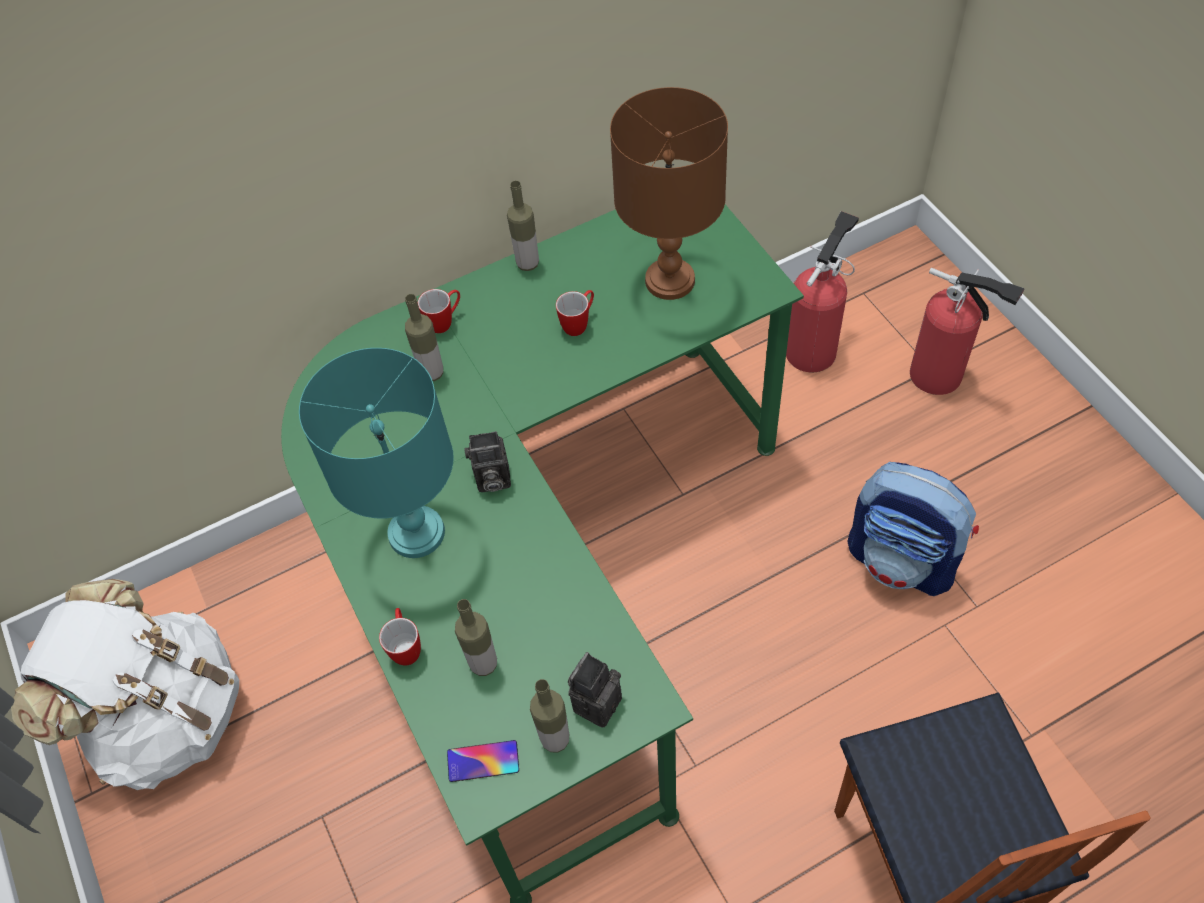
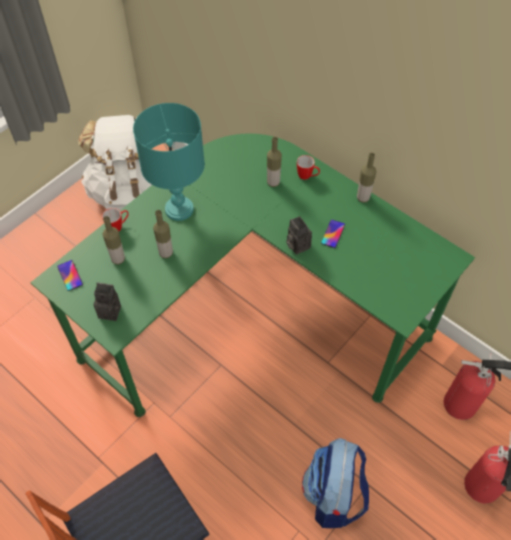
camera: 65 degrees right, 0 degrees up
(491, 479) = (219, 228): camera -> camera (296, 245)
(555, 739) = (87, 300): bottle -> bottle (166, 253)
(579, 324) = (333, 234): mug -> phone
(670, 280) = (384, 267): brown table lamp -> none

